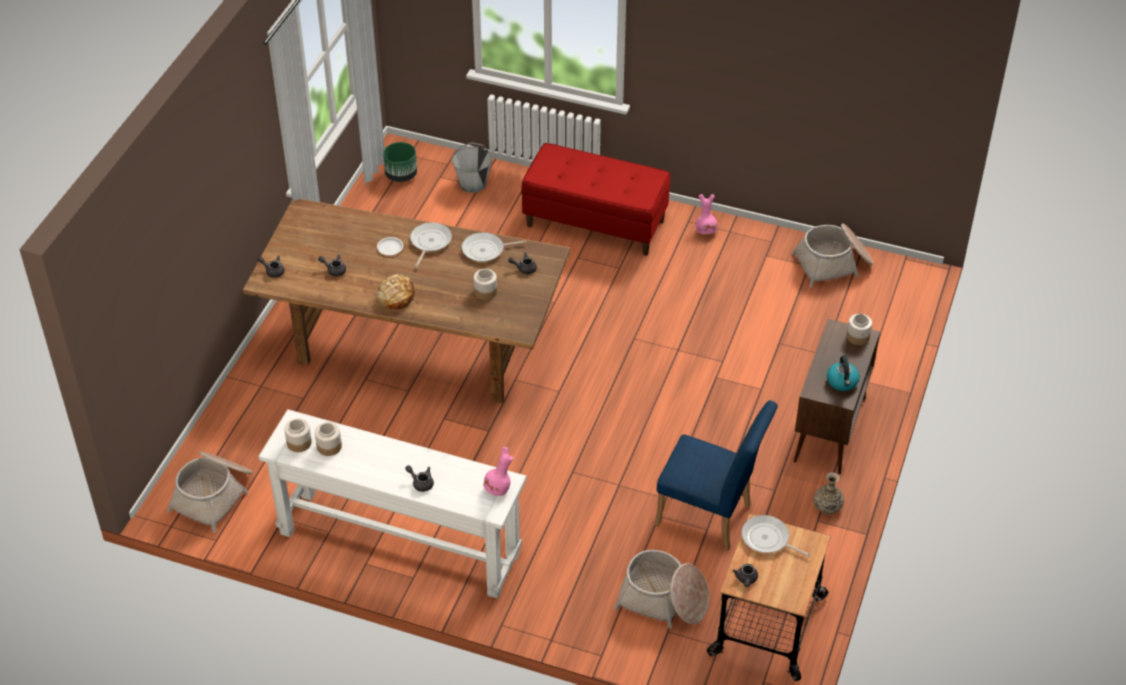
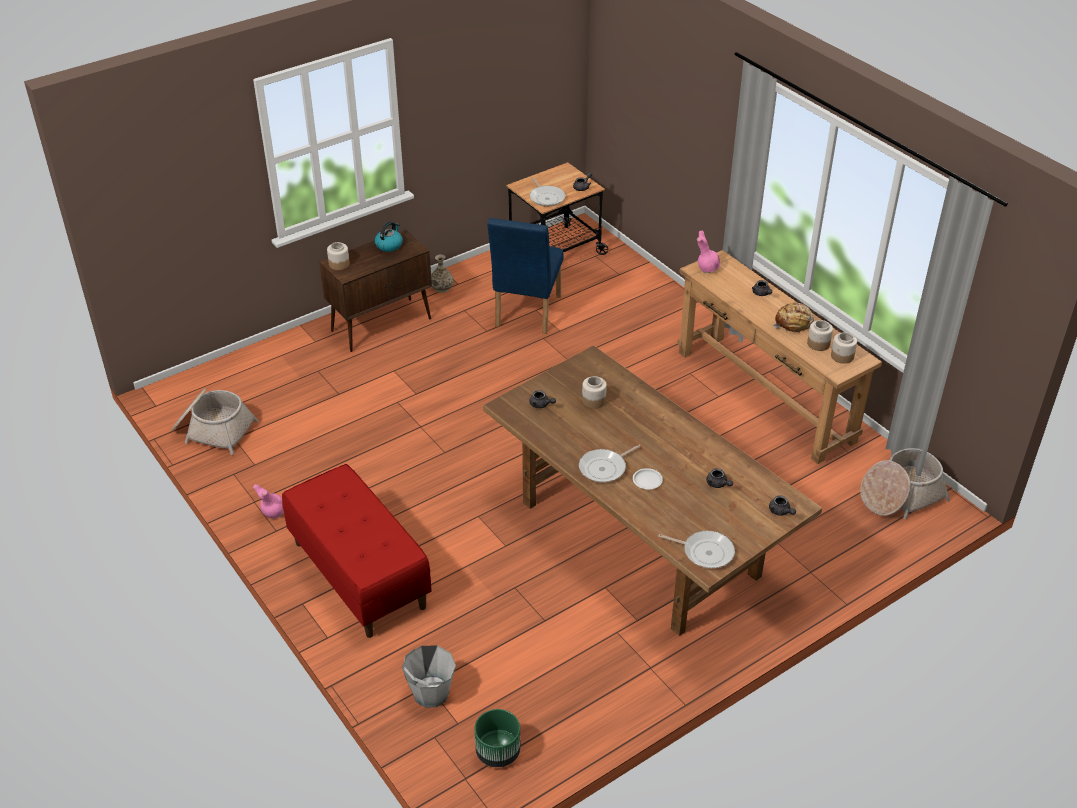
camera: 145 degrees left, 5 degrees down
(396, 296) = (677, 432): bread -> bread (793, 323)
(399, 542) = (764, 396): white console table -> brown console table
(485, 250) = (559, 436): frying pan -> frying pan (705, 552)
(663, 600) = (605, 289): basket -> none
(710, 518) = (526, 314): blue chair -> blue chair turned 135 degrees counterclockwise

